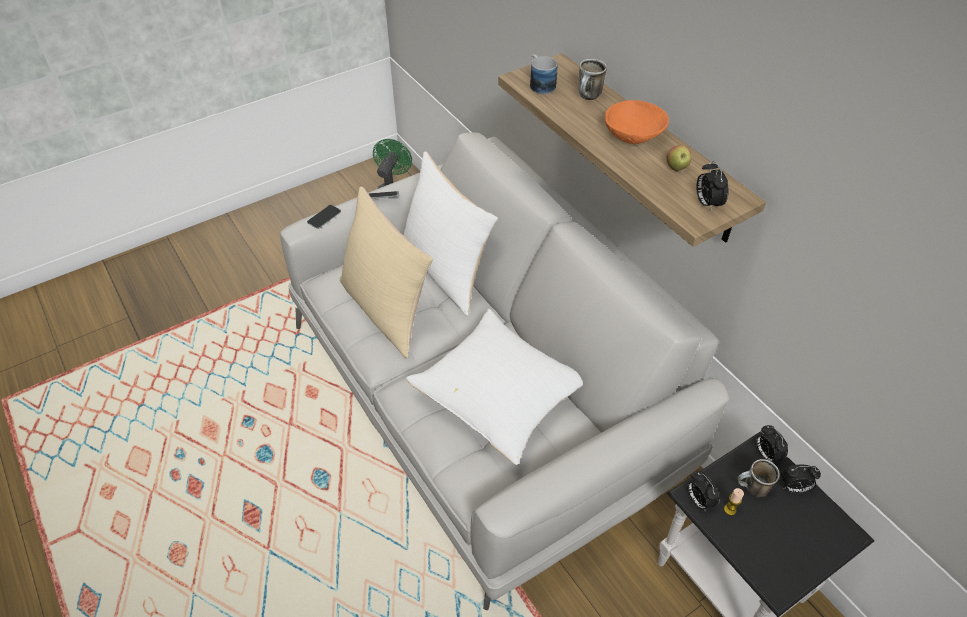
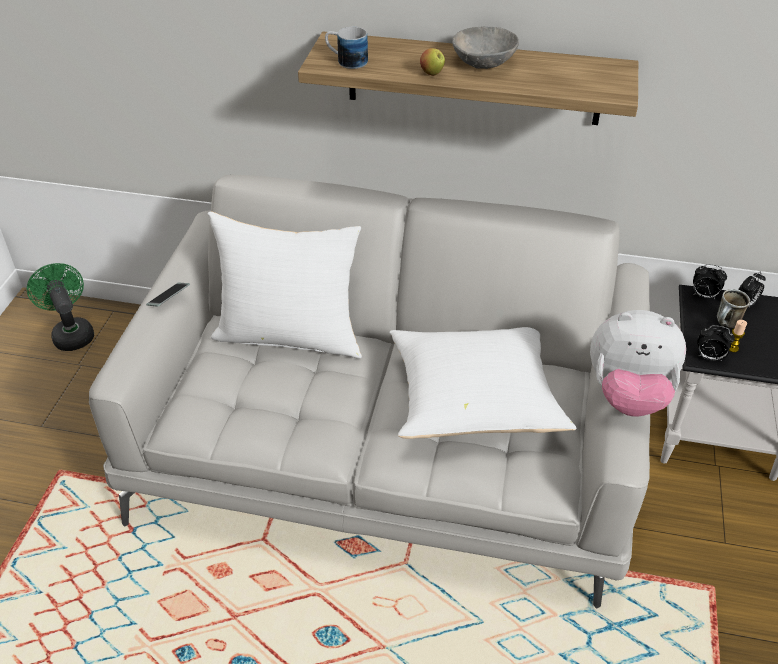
camera: 45 degrees left, 5 degrees down
(324, 217) = (129, 351): phone -> none
(387, 309) = (278, 404): beige pillow -> none
(570, 470) = (628, 395): none -> plush toy
(588, 97) = (403, 53): mug -> none
(634, 136) = (484, 62): orange bowl -> grey bowl
(676, 168) = (549, 68): apple -> apple (432, 73)
(707, 203) = (607, 80): alarm clock -> none

